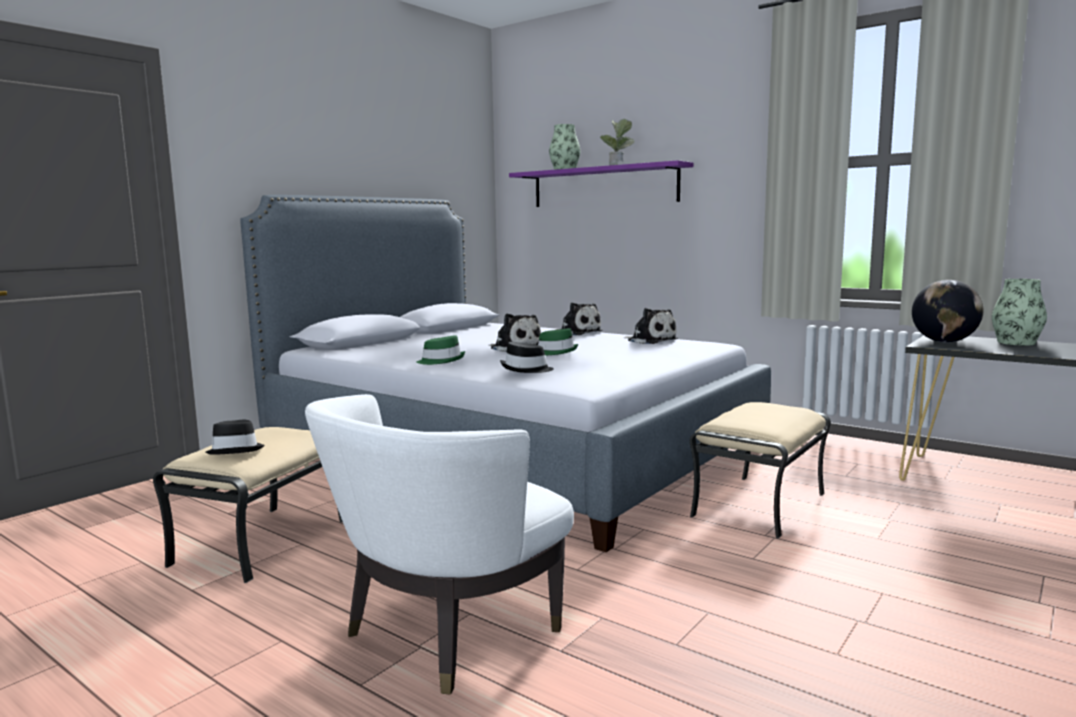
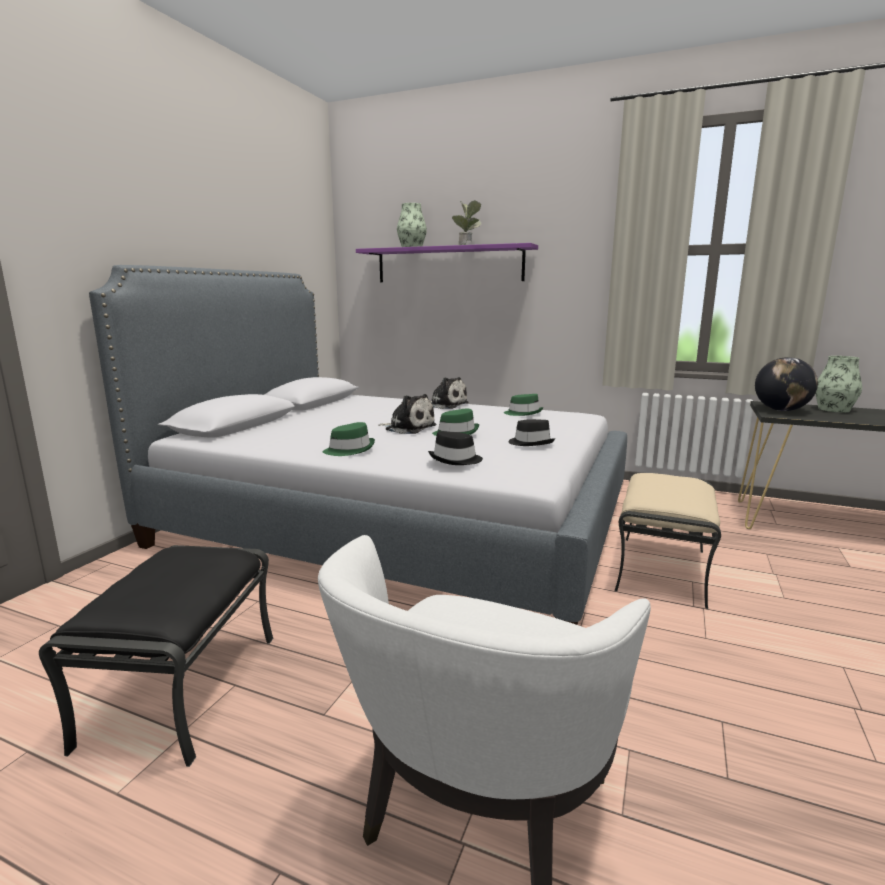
camera: 15 degrees left, 5 degrees up
(236, 450) = (152, 596): black hat -> black hat (531, 443)
(262, 541) = (183, 687): beige ottoman -> black ottoman
(650, 341) = (523, 413): plush toy -> green hat

